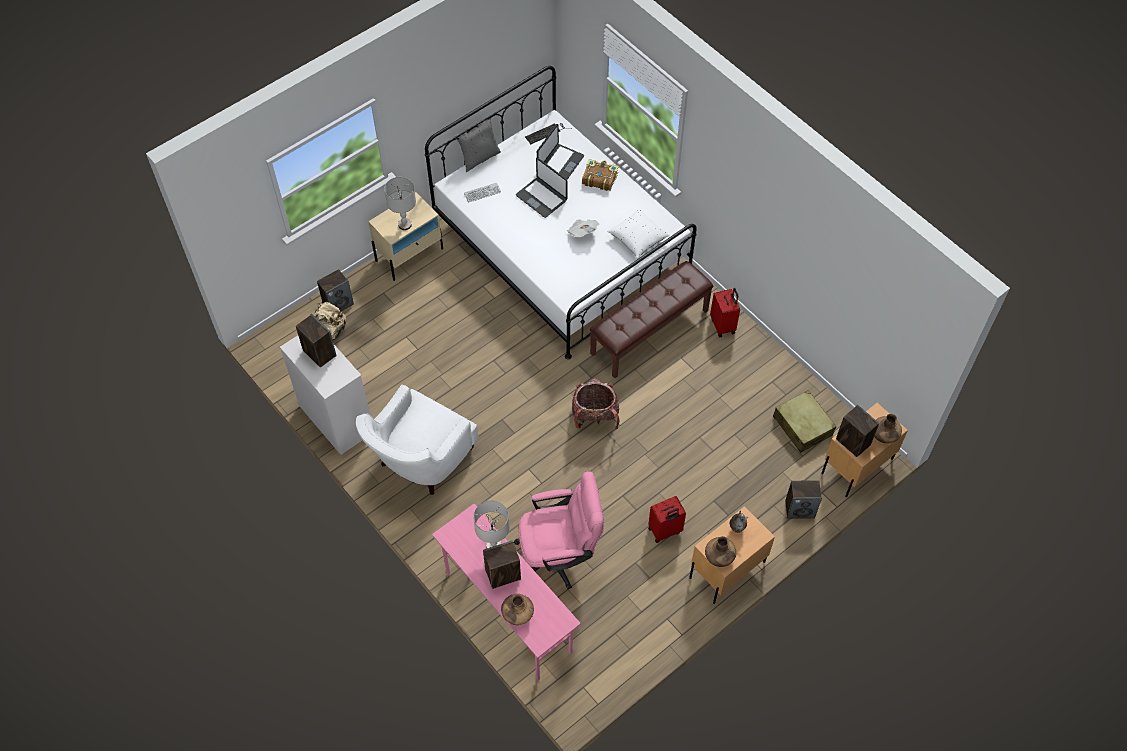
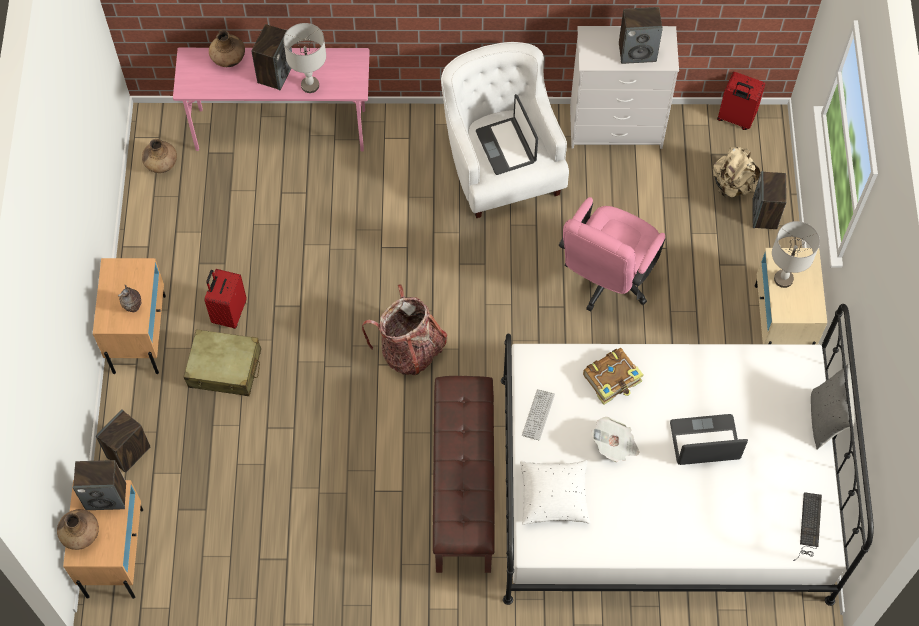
camera: 130 degrees right, 5 degrees up
(482, 193) = (764, 383): keyboard -> keyboard (538, 415)
(559, 556) = (293, 207): pink office chair -> pink office chair (606, 280)
(560, 164) = (743, 502): laptop -> laptop (506, 146)
(599, 178) = (683, 528): book -> book (613, 379)
(719, 557) = (123, 268): brown vase -> brown vase (161, 164)
(723, 325) = (402, 572): red suitcase -> red suitcase (735, 118)
(802, 426) = (208, 541): beige suitcase -> beige suitcase (225, 368)

